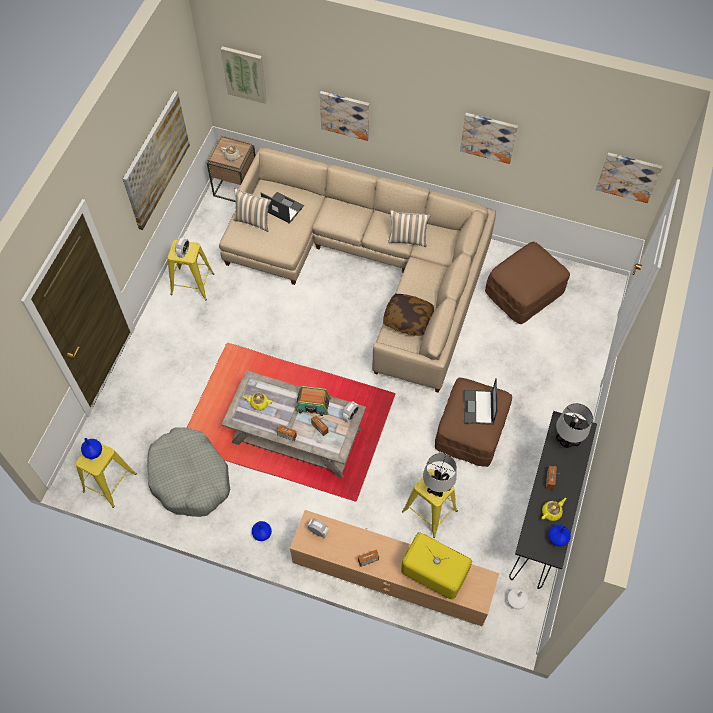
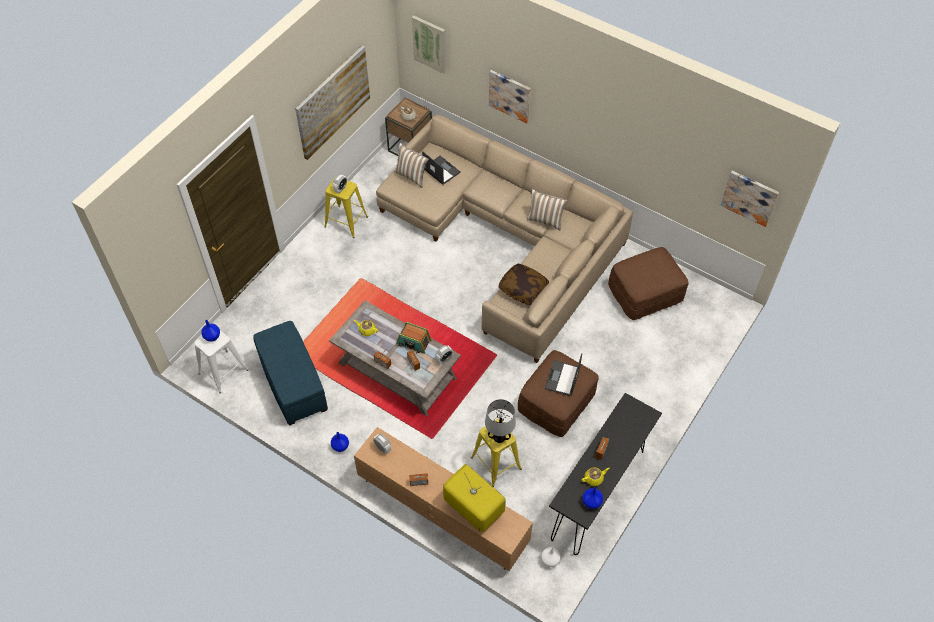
camera: 15 degrees right, 5 degrees down
(109, 482) = (223, 371): yellow stool -> white stool
(190, 477) = (293, 384): grey dog bed -> blue ottoman
(488, 137) = (630, 138): picture -> none
(566, 441) = (627, 421): table lamp -> none

